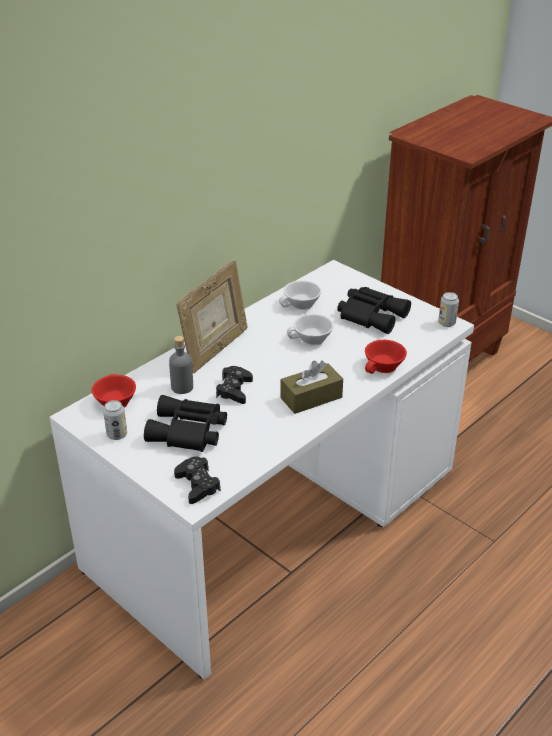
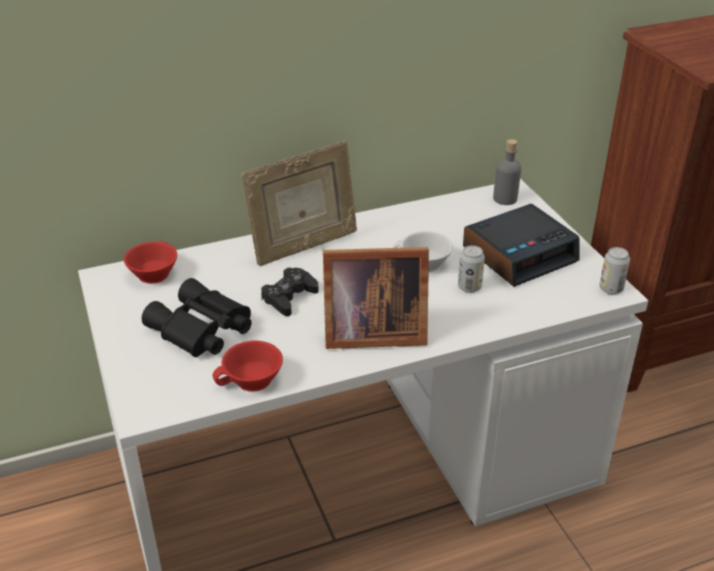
camera: 25 degrees right, 0 degrees up
(117, 435) = (126, 310): can -> can (469, 287)
(182, 387) = (235, 278): grey bottle -> grey bottle (505, 199)
(197, 485) = (162, 394): black game controller -> none
(301, 305) = (442, 221): white cup -> none
(311, 398) = (370, 332): brown tissue box -> picture frame
(372, 315) = (520, 254): black binoculars -> alarm clock
(384, 367) = (488, 321): red cup -> red cup (252, 381)

